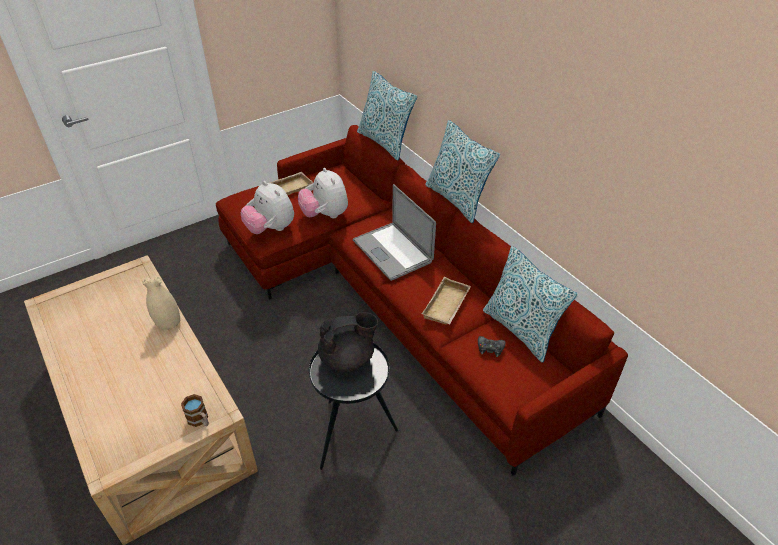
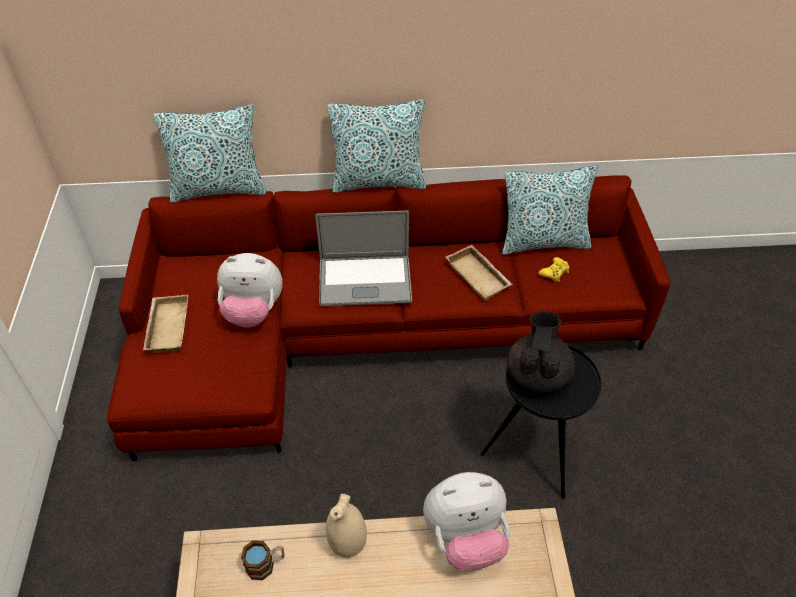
camera: 60 degrees left, 5 degrees up
(200, 420) = (538, 553): mug -> mug (266, 565)
(270, 229) = (234, 374): plush toy -> plush toy (465, 538)
(490, 348) = (554, 272): black game controller -> yellow game controller

